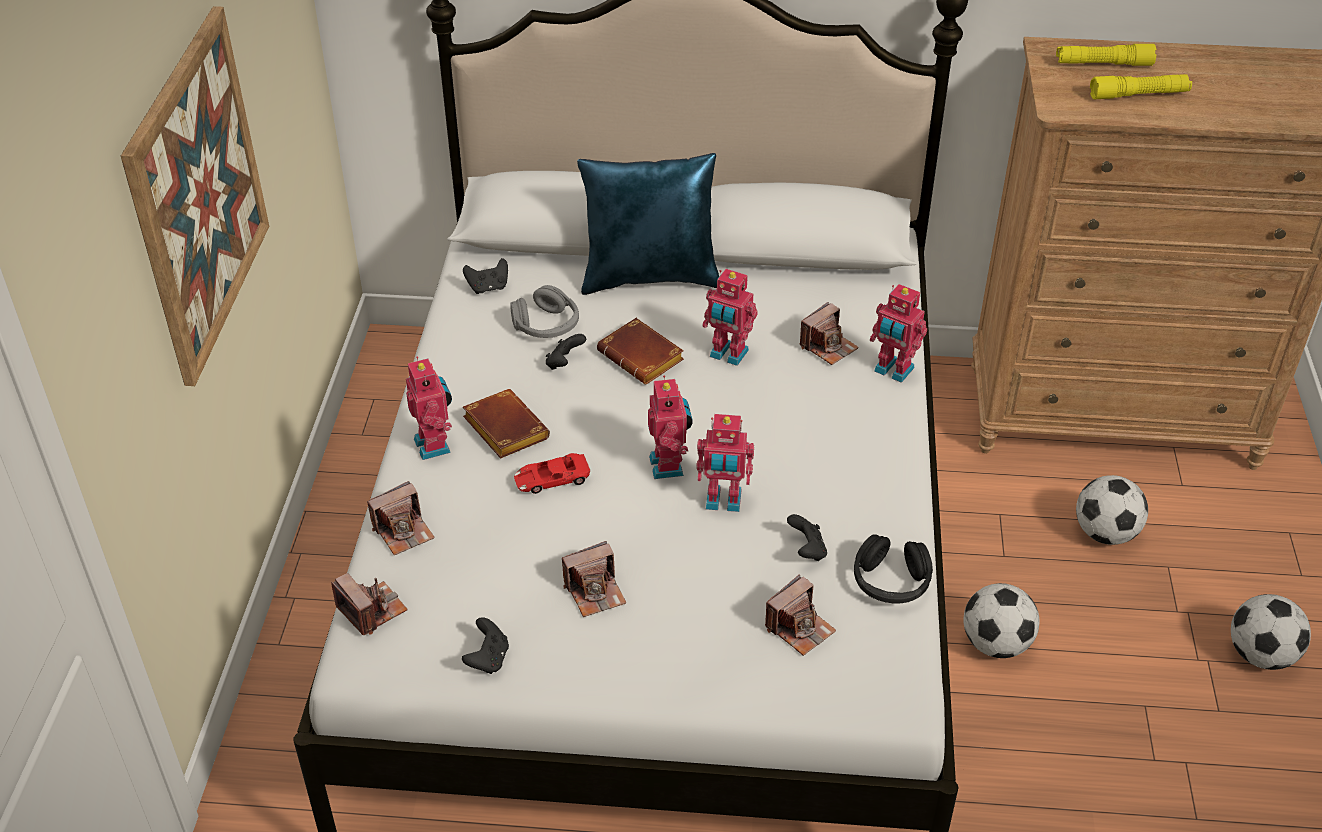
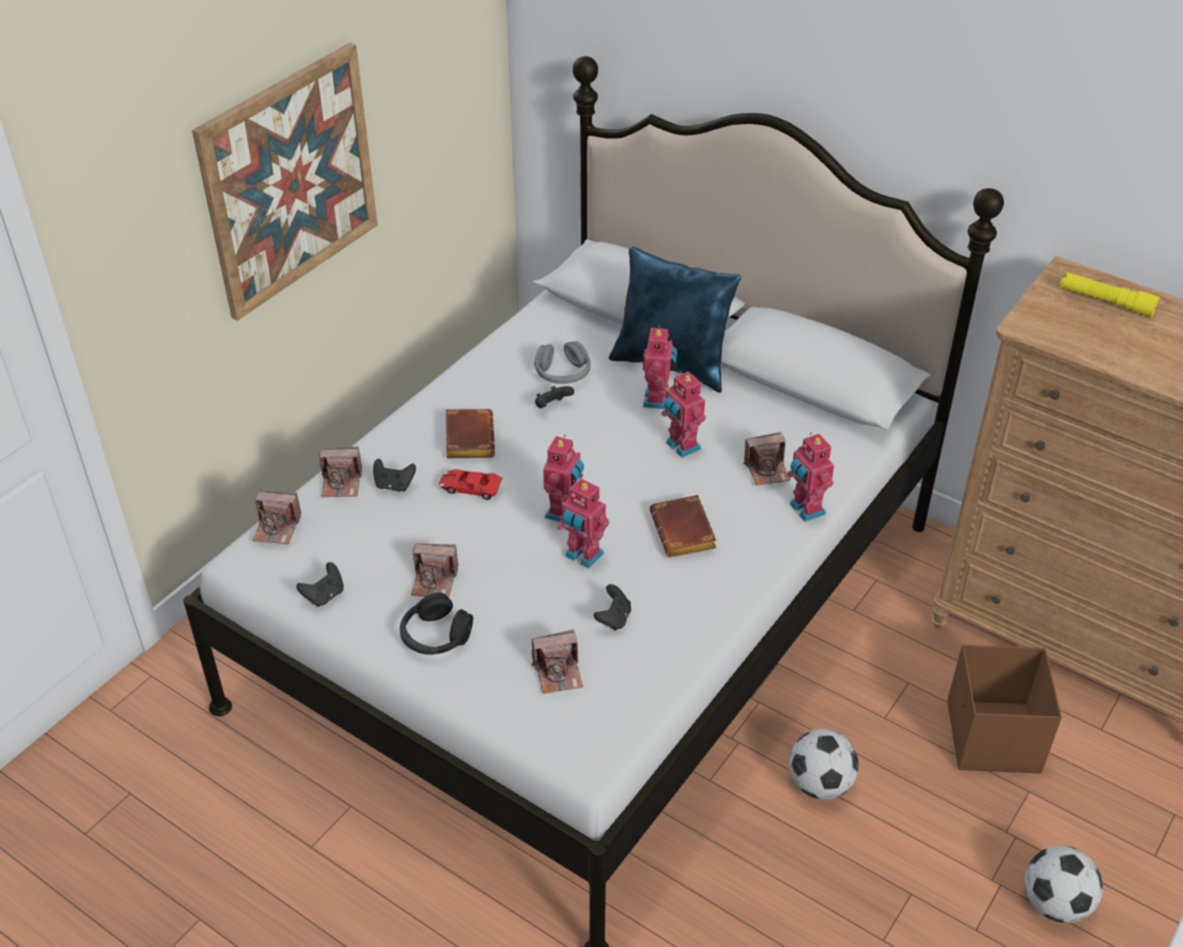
camera: 30 degrees right, 0 degrees up
(372, 610) = (277, 528): camera -> camera turned 105 degrees clockwise
(435, 445) = (412, 431): toy robot -> toy robot (658, 400)
(488, 287) = (544, 330): black game controller -> black game controller (394, 485)
(643, 357) = (614, 424): brown book -> brown book (685, 533)
(890, 582) = (658, 670): black headphones -> black headphones (435, 636)
(1105, 533) = (992, 738): football -> brown storage box
(1138, 95) = (1112, 338): yellow flashlight -> none

